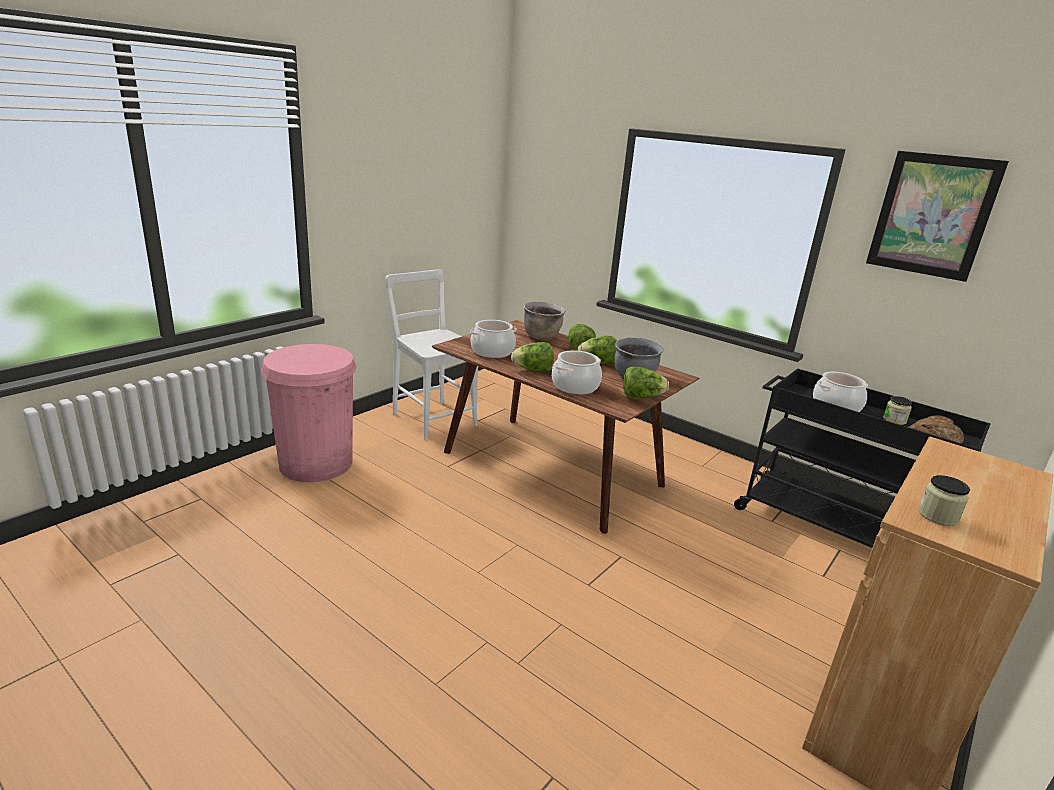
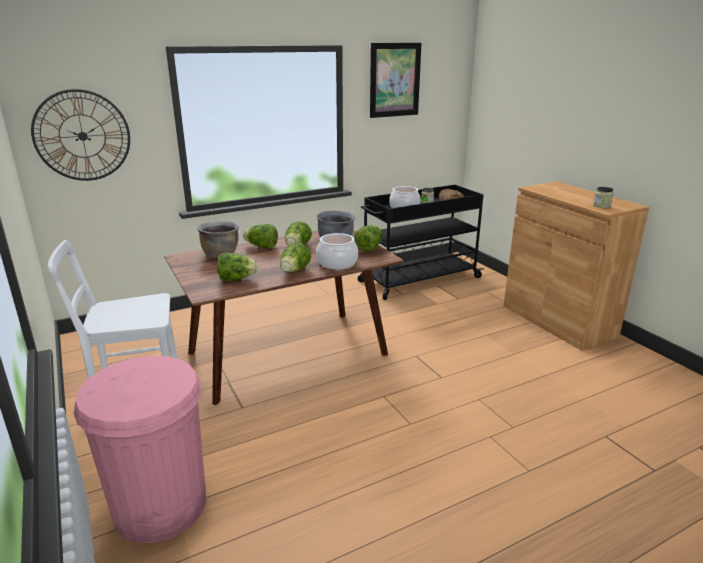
camera: 65 degrees left, 0 degrees up
(492, 351) = (236, 279): cooking pot -> lettuce
(547, 201) = (82, 136): none -> wall clock

